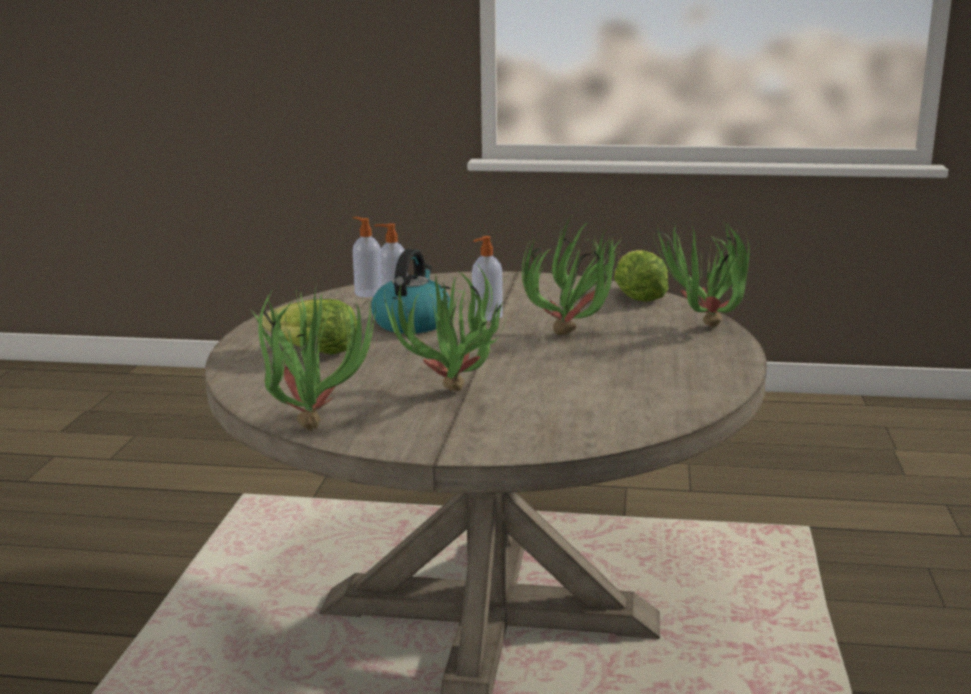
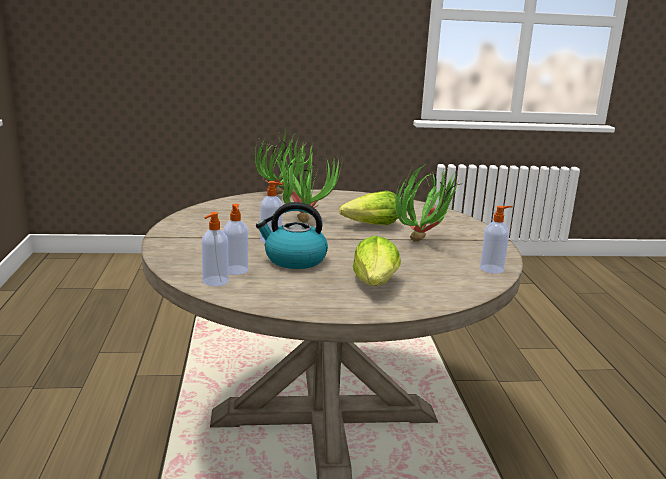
camera: 105 degrees left, 0 degrees up
(312, 422) = (492, 269): potted plant -> soap dispenser
(637, 295) = (214, 207): lettuce -> lettuce (372, 225)

